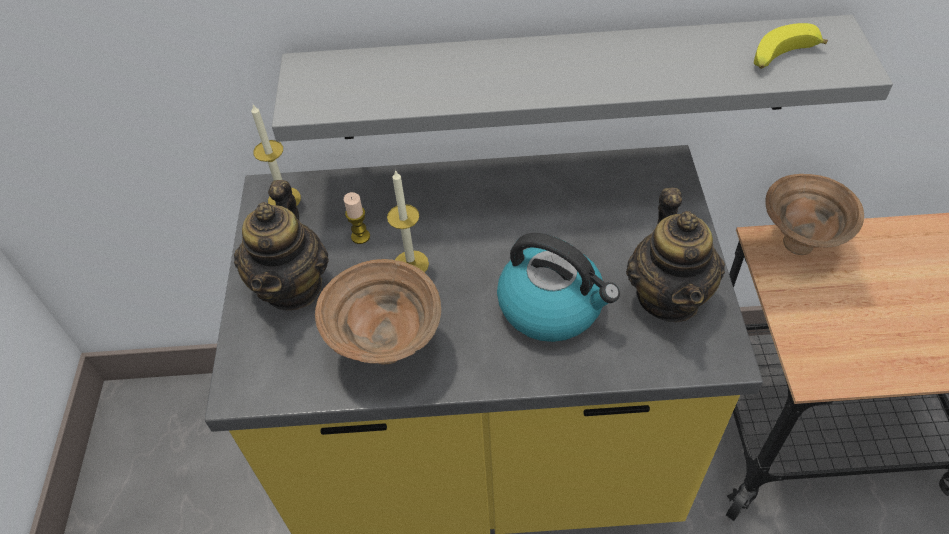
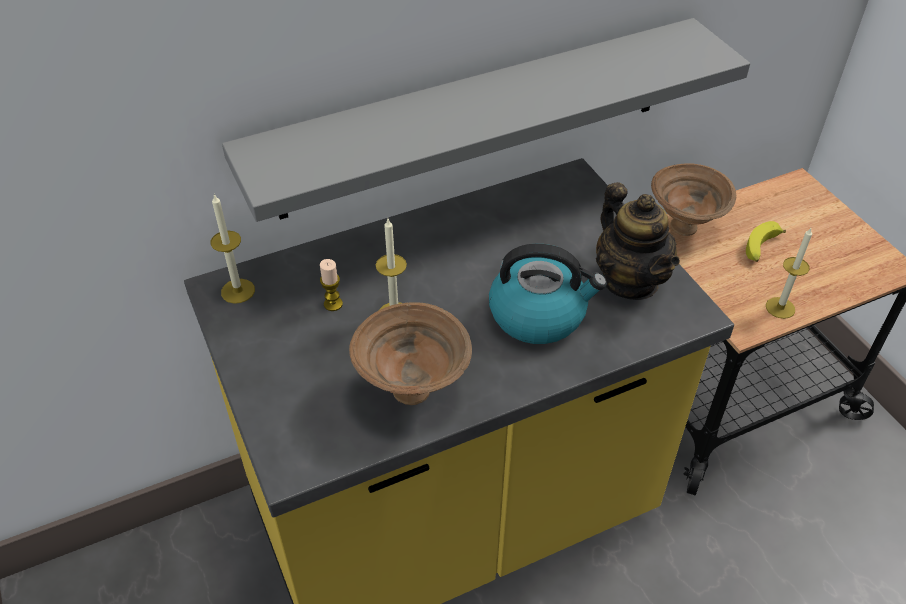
camera: 25 degrees left, 5 degrees down
(292, 286) = (291, 364): teapot -> none
(782, 58) = (660, 60): banana -> banana (761, 248)
(867, 366) = (780, 308): none -> candle

